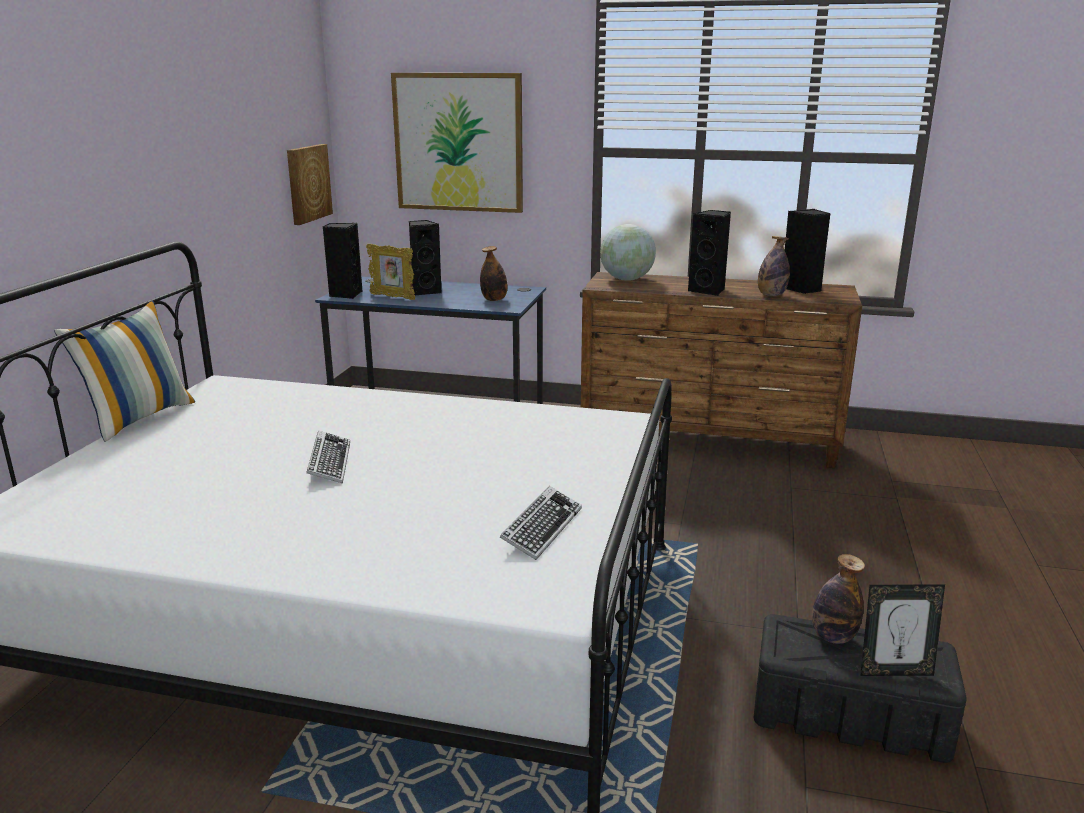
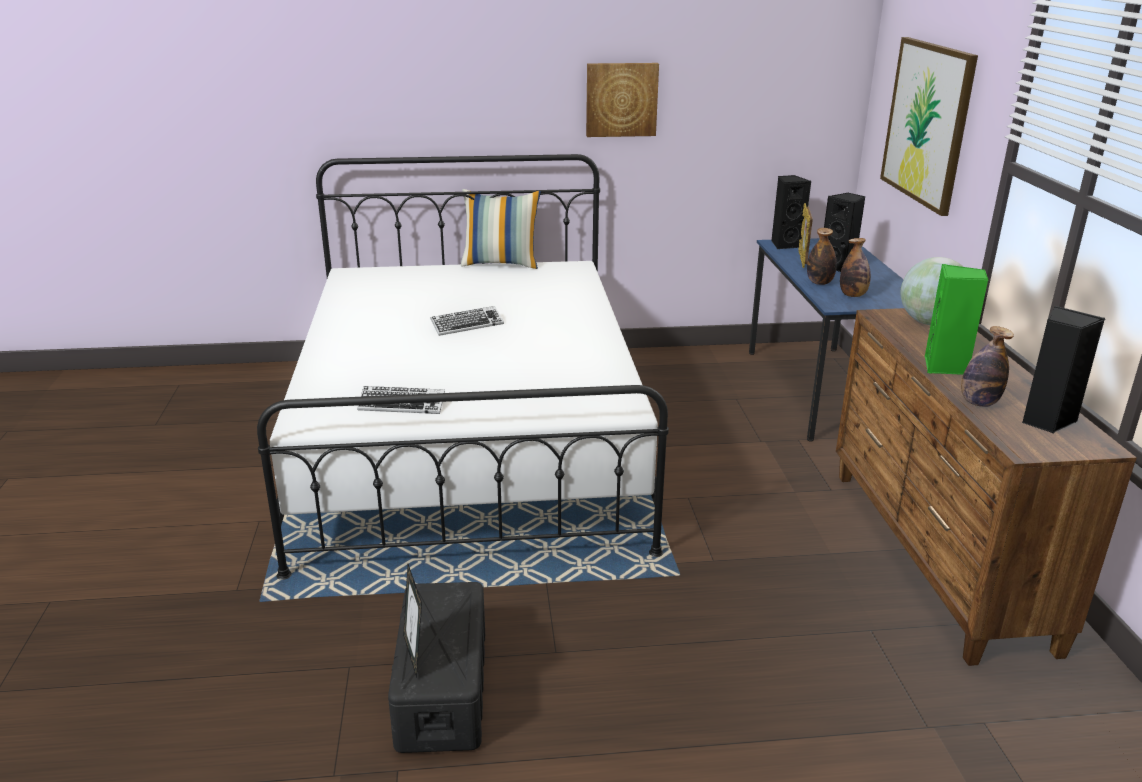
camera: 70 degrees right, 5 degrees up
(307, 183) = (805, 134): picture -> picture (621, 99)
(709, 290) = (945, 367): black speaker -> green speaker
(833, 637) = (455, 618): bottle -> bottle (819, 282)

